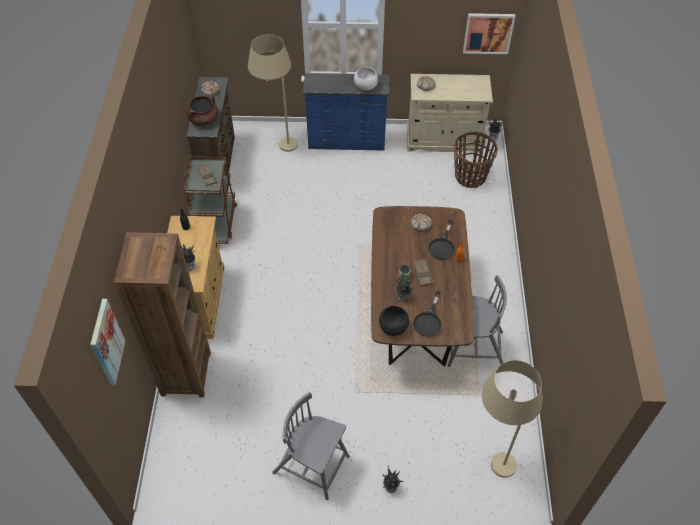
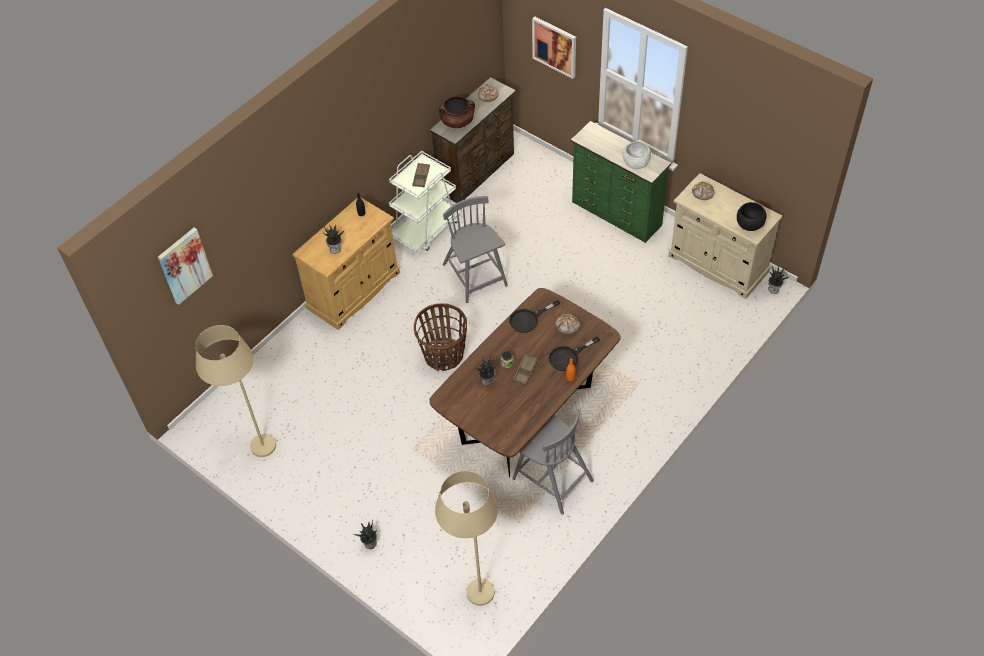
camera: 40 degrees right, 0 degrees up
(186, 373) = (293, 346): brown bookcase -> none
(215, 223) = (426, 228): brown cart -> white cart
(277, 145) = (546, 183): beige floor lamp -> beige floor lamp (252, 439)
(312, 465) = (325, 484): grey chair -> grey chair (475, 276)
(347, 142) = (616, 214): blue dresser -> green dresser
(393, 327) = (455, 401): black bowl -> black bowl (749, 225)
(428, 320) = (490, 414): black frying pan -> black frying pan (528, 319)
(470, 176) = (708, 316): basket -> basket (444, 355)
(488, 33) = (786, 167): picture -> picture (554, 46)

